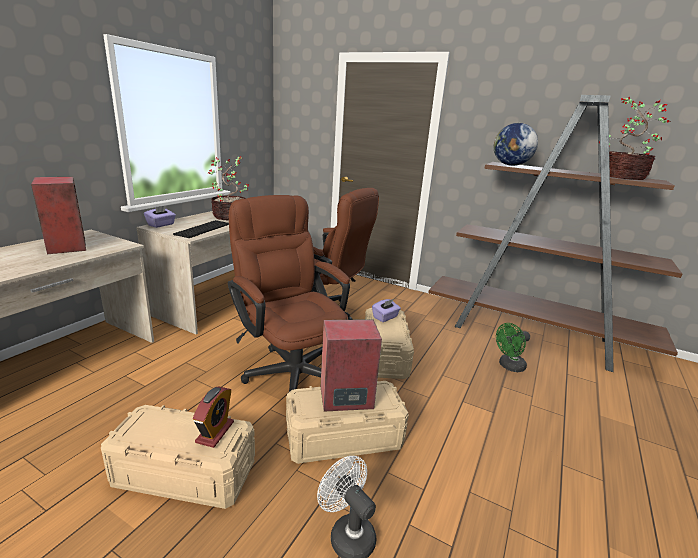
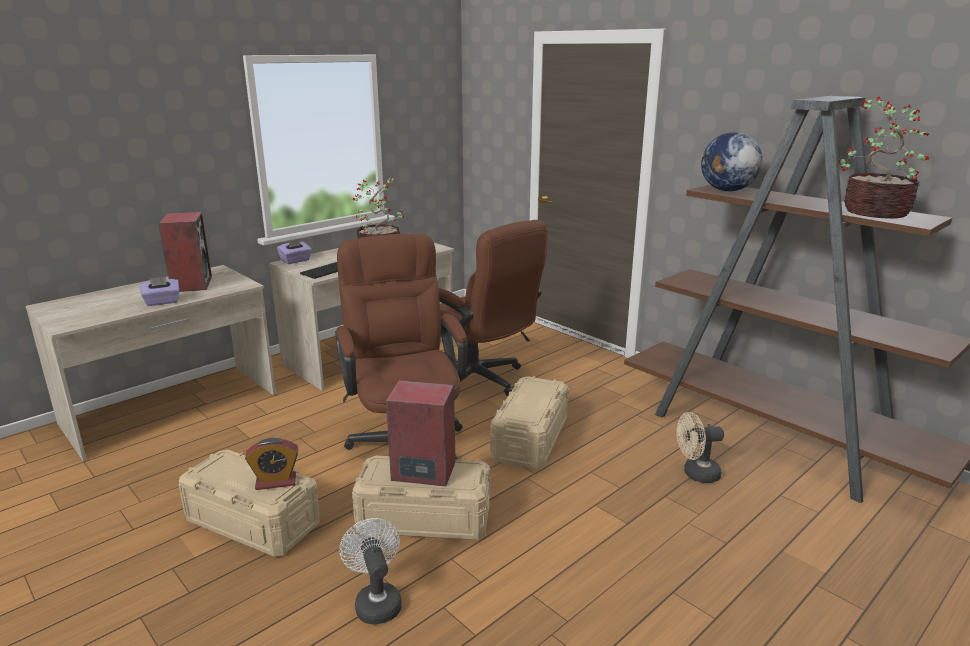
camera: 20 degrees right, 0 degrees up
(215, 432) = (276, 482): alarm clock -> alarm clock turned 45 degrees clockwise
(385, 317) = (535, 390): purple tissue box -> purple tissue box (162, 302)
(508, 366) = (695, 474): green fan -> beige fan

